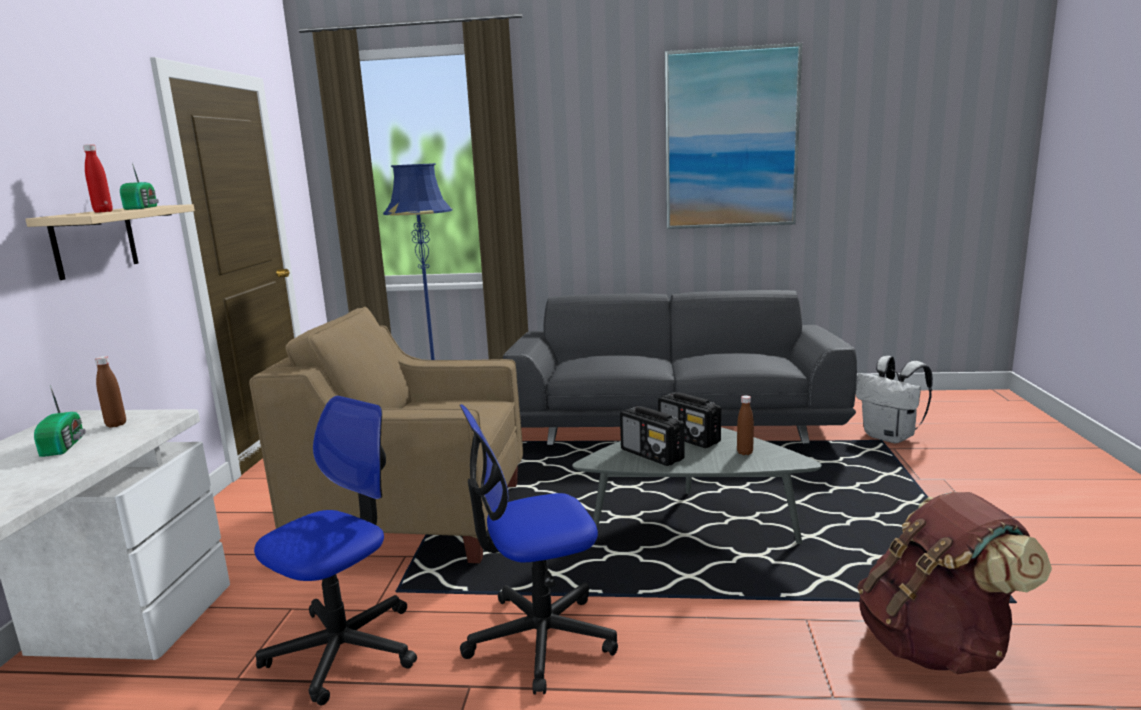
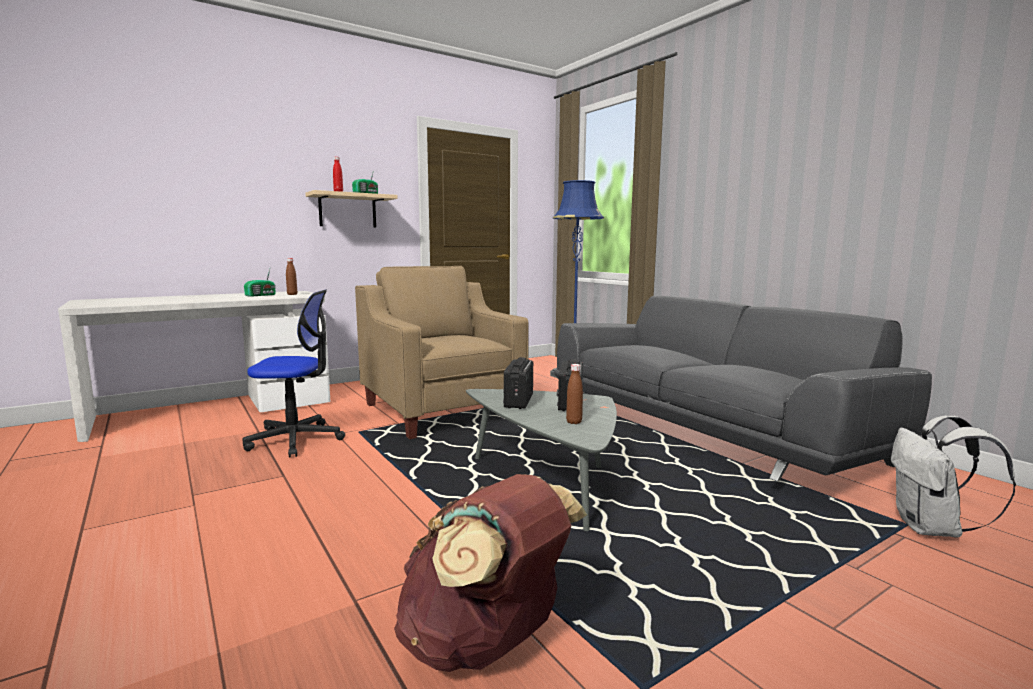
camera: 50 degrees right, 5 degrees down
(539, 638) = (345, 478): office chair -> none
(731, 139) = (862, 144): picture -> none

